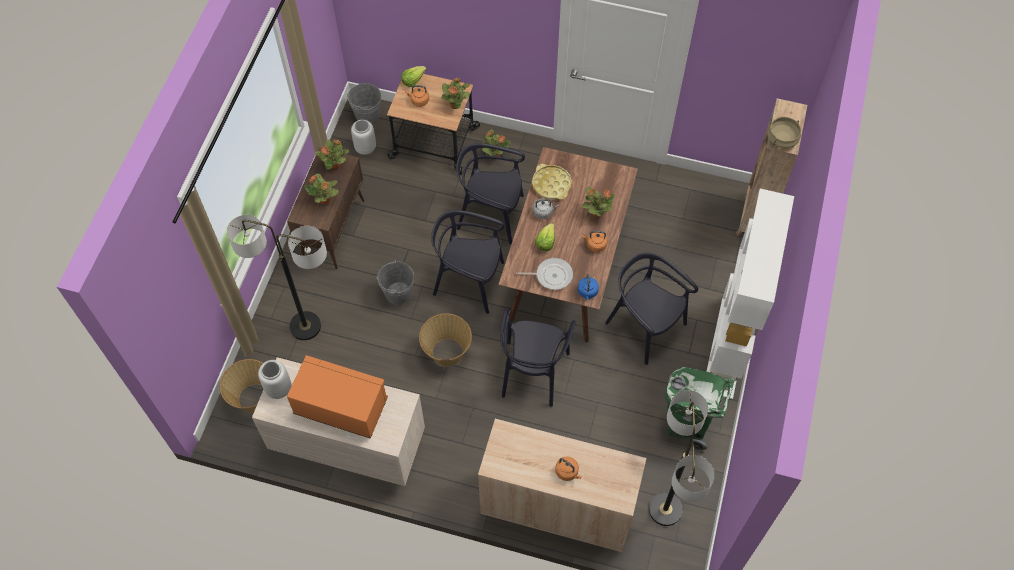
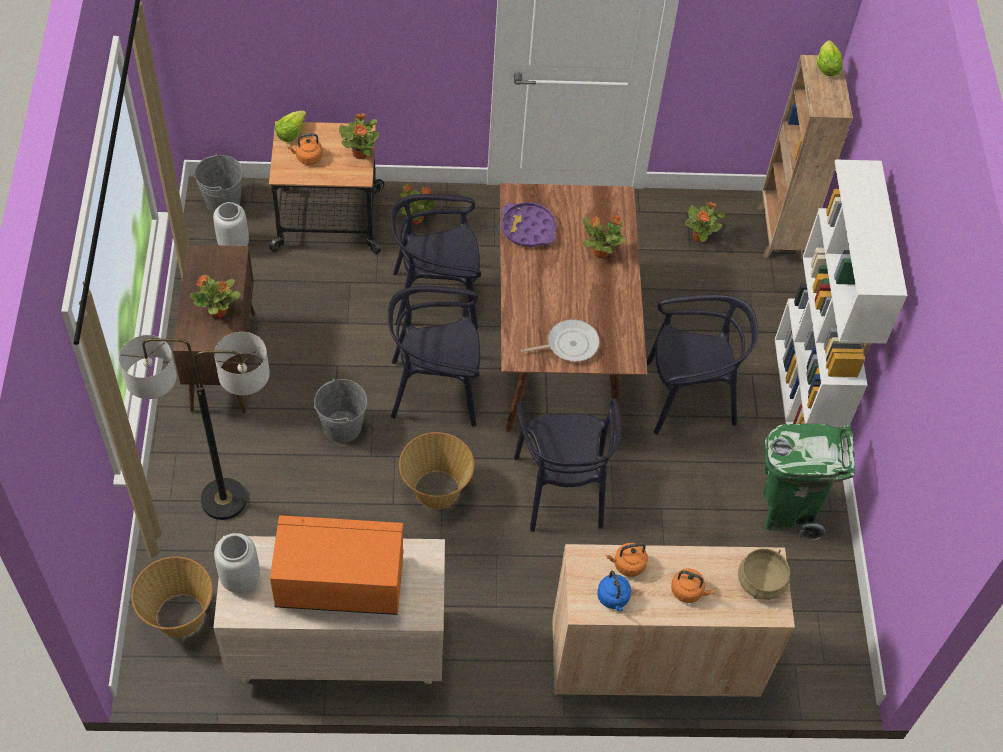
camera: 20 degrees left, 5 degrees down
(335, 165) = (218, 262): potted plant -> potted plant (699, 237)
(543, 212) = (530, 266): grey kettle -> none
(545, 242) = (546, 303): lettuce -> lettuce (826, 66)
(551, 184) = (528, 228): yellow tray -> purple tray
(587, 292) = (624, 356): blue kettle -> blue kettle (613, 598)
(595, 245) = (613, 293): orange kettle -> orange kettle (627, 565)
(645, 326) = (689, 397): black chair -> black chair turned 150 degrees clockwise
(665, 510) = (797, 626): floor lamp -> none
(782, 139) = (826, 102): beige cooking pot -> beige cooking pot (761, 581)

